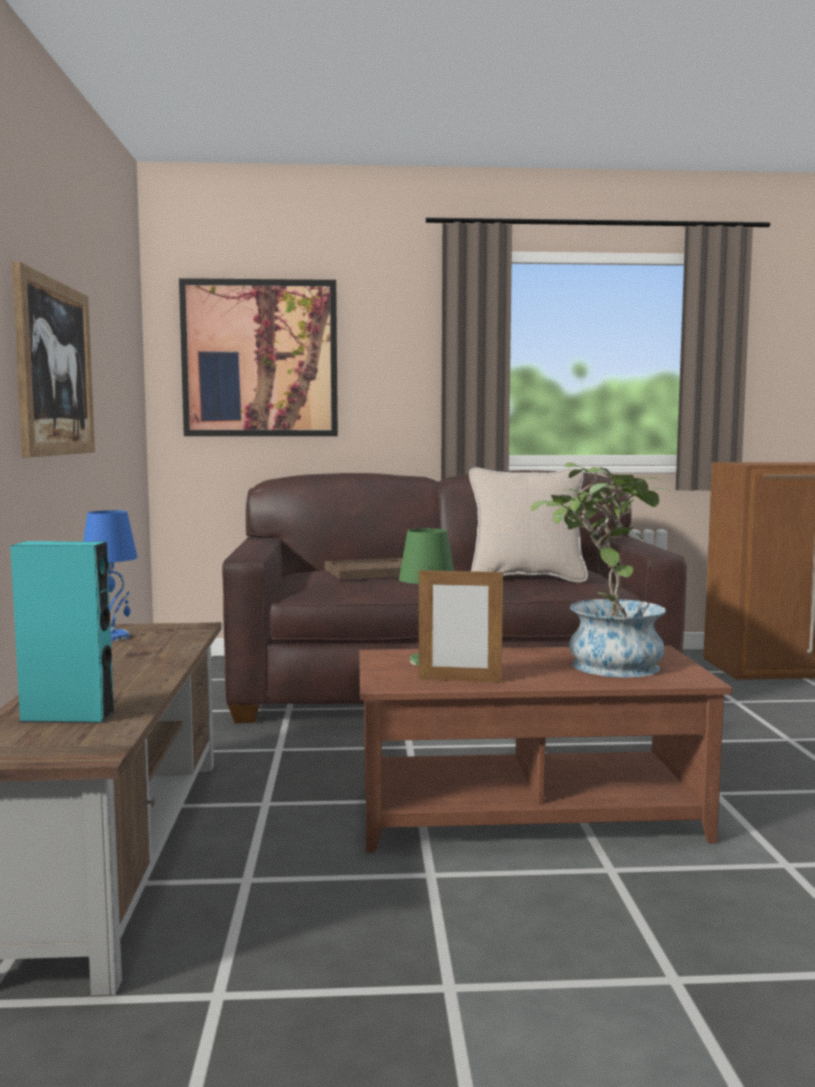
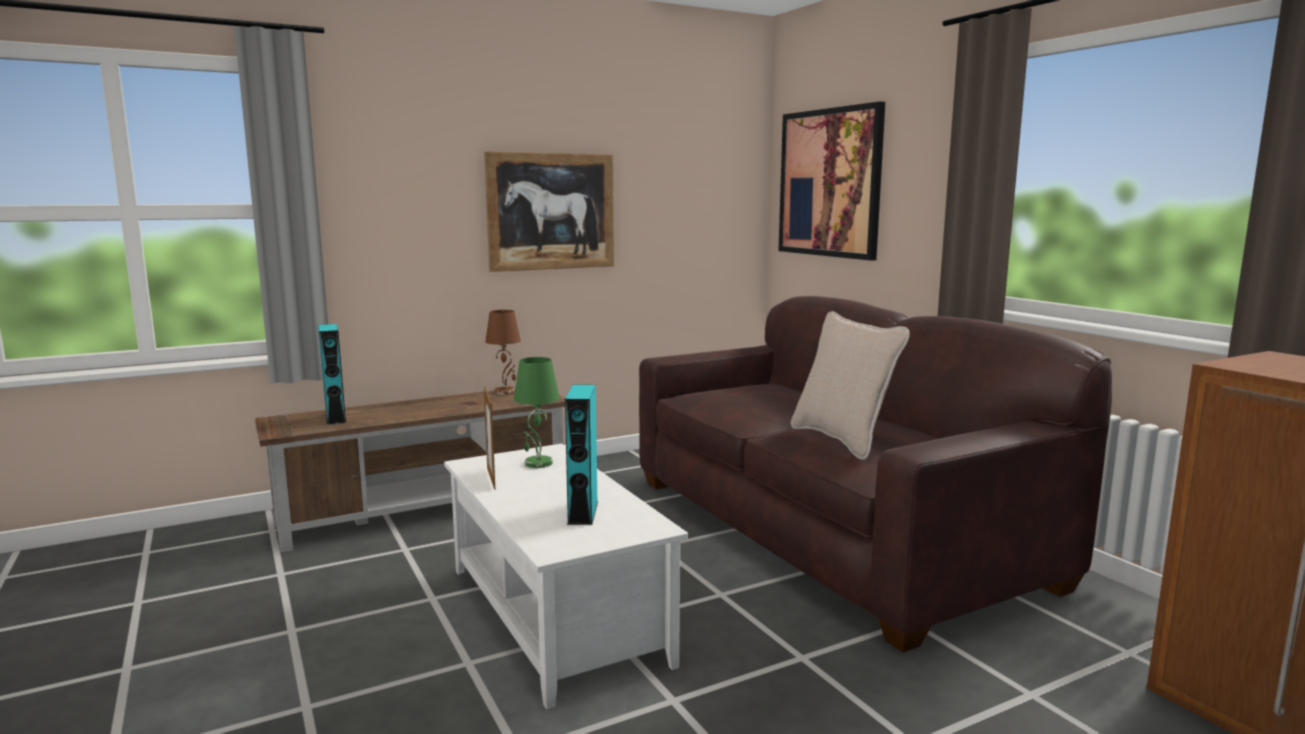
camera: 65 degrees right, 5 degrees up
(113, 637) = (505, 391): blue table lamp -> brown table lamp
(372, 572) = (764, 396): brown tray -> none
(528, 812) = (557, 614): brown coffee table -> white coffee table
(602, 663) = (583, 512): potted plant -> turquoise speaker

